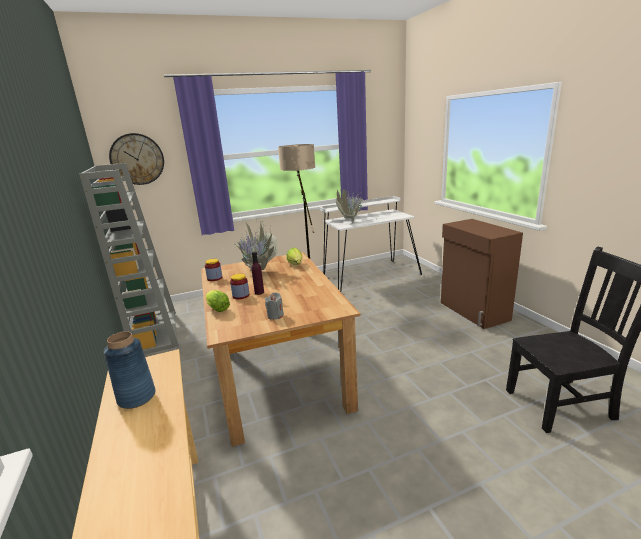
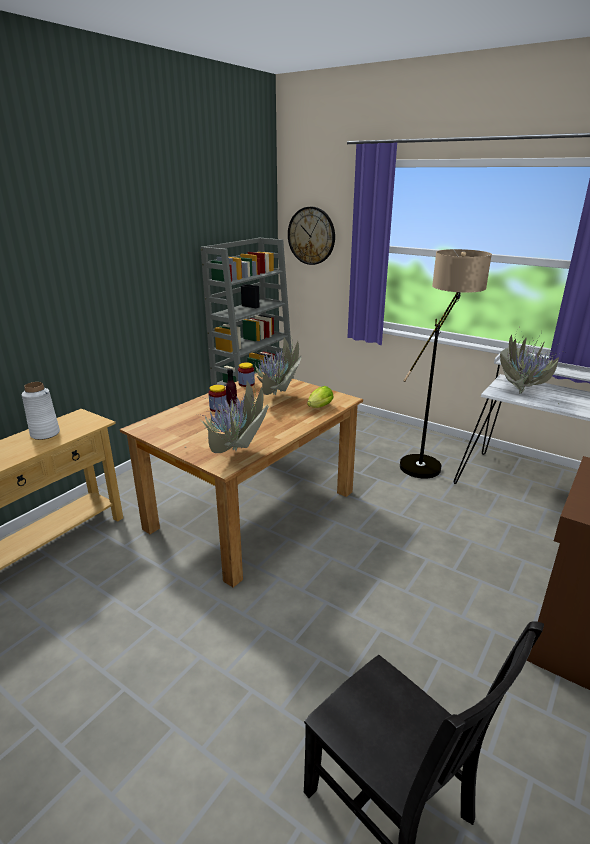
camera: 55 degrees right, 5 degrees up
(136, 397) = (45, 434): blue vase -> white vase
(217, 309) = (184, 408): lettuce -> none
(275, 315) = (188, 438): grey candle -> none
(330, 303) = (236, 456): none -> potted plant

